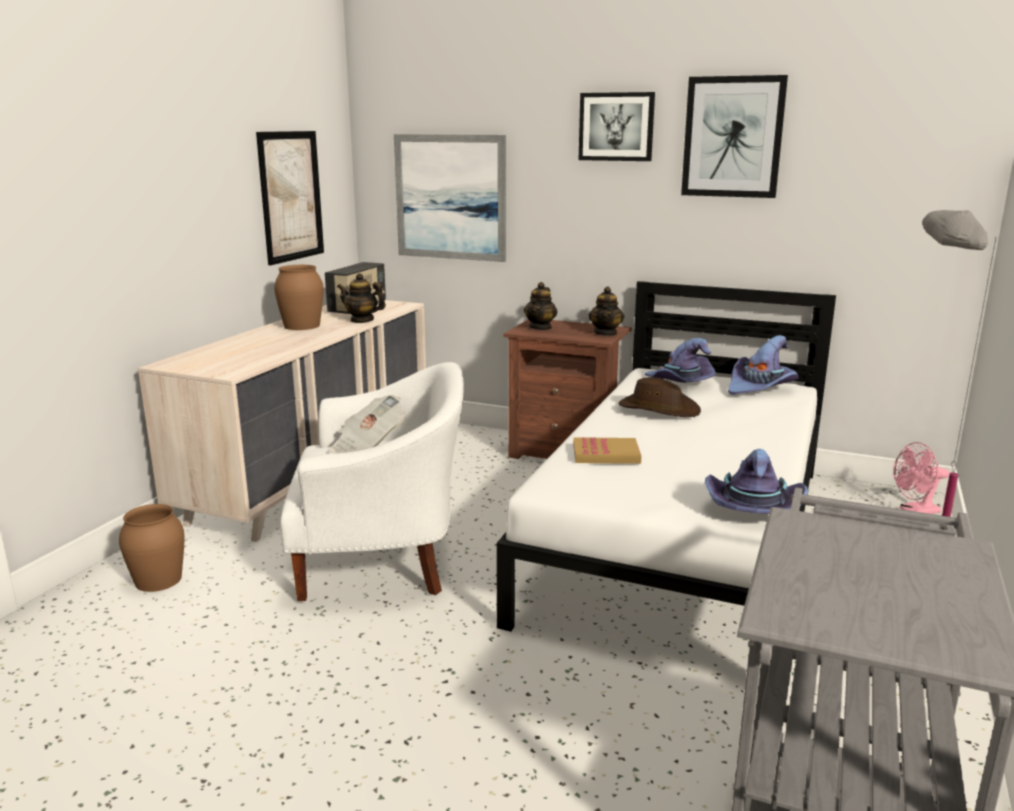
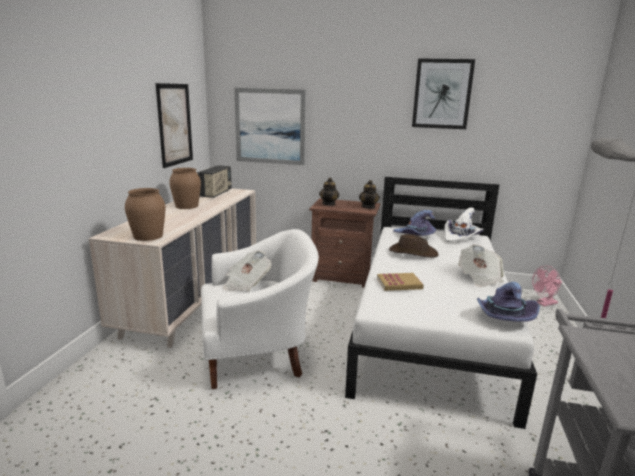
camera: 10 degrees left, 0 degrees up
(158, 580) = (111, 381): brown vase -> brown vase (148, 236)
(362, 320) = (223, 201): teapot -> none
(616, 127) = (373, 86): picture -> none
(752, 450) = (479, 277): none -> newspaper
(761, 387) = (461, 237): purple hat -> white hat

